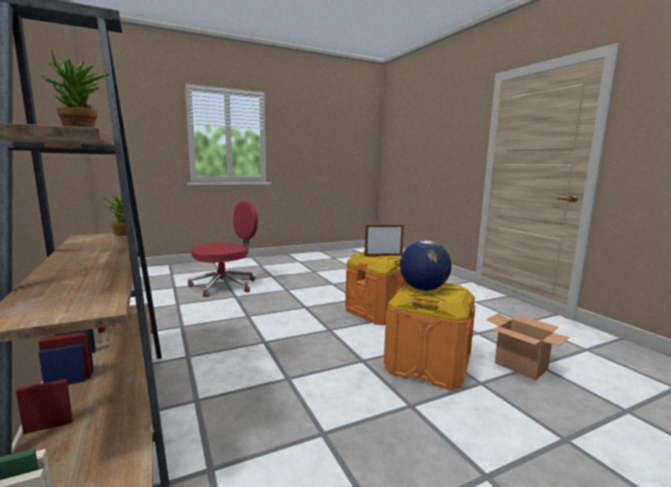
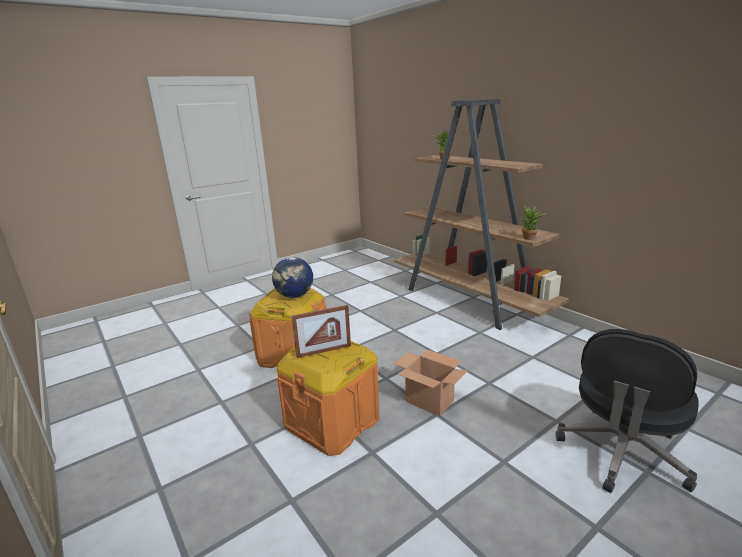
camera: 170 degrees right, 10 degrees up
(225, 285) = (621, 453): red office chair -> black office chair
(521, 366) = (215, 365): cardboard box -> cardboard box (429, 401)

